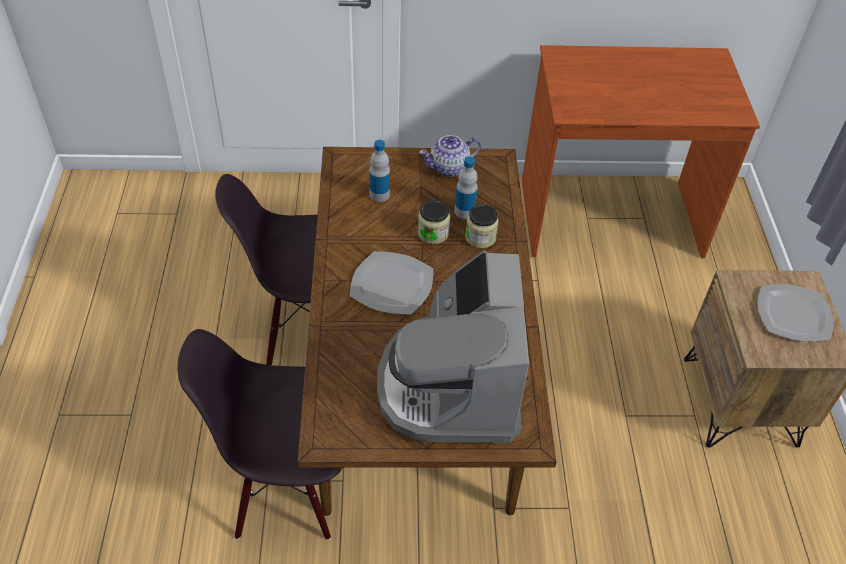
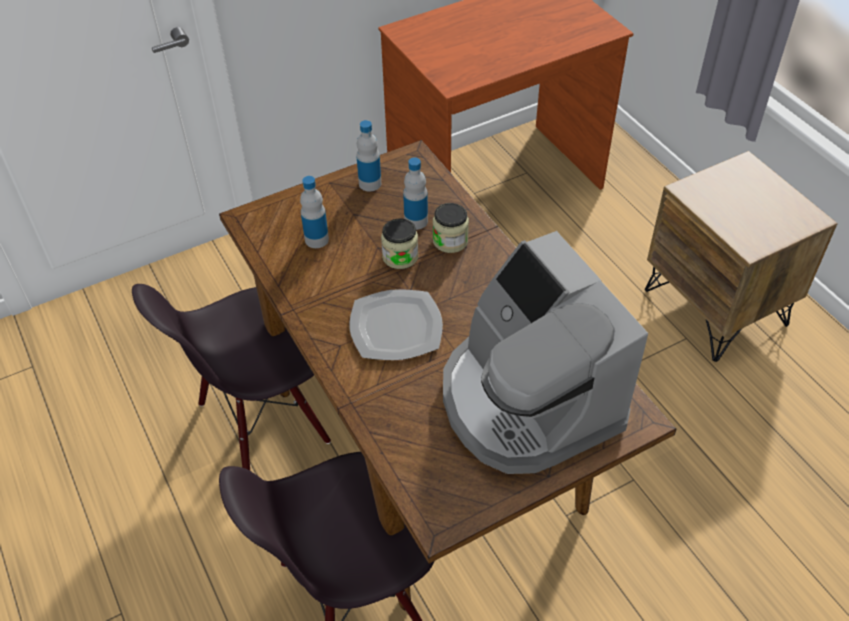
camera: 25 degrees left, 0 degrees up
(449, 168) = (370, 183): teapot -> bottle
(792, 314) = (754, 199): plate -> none

